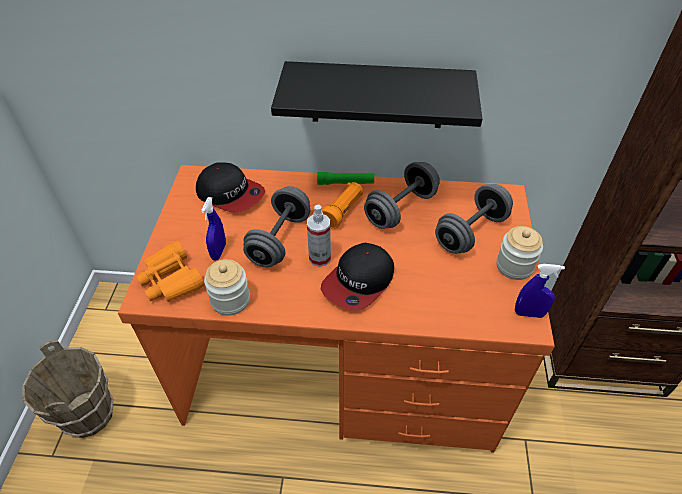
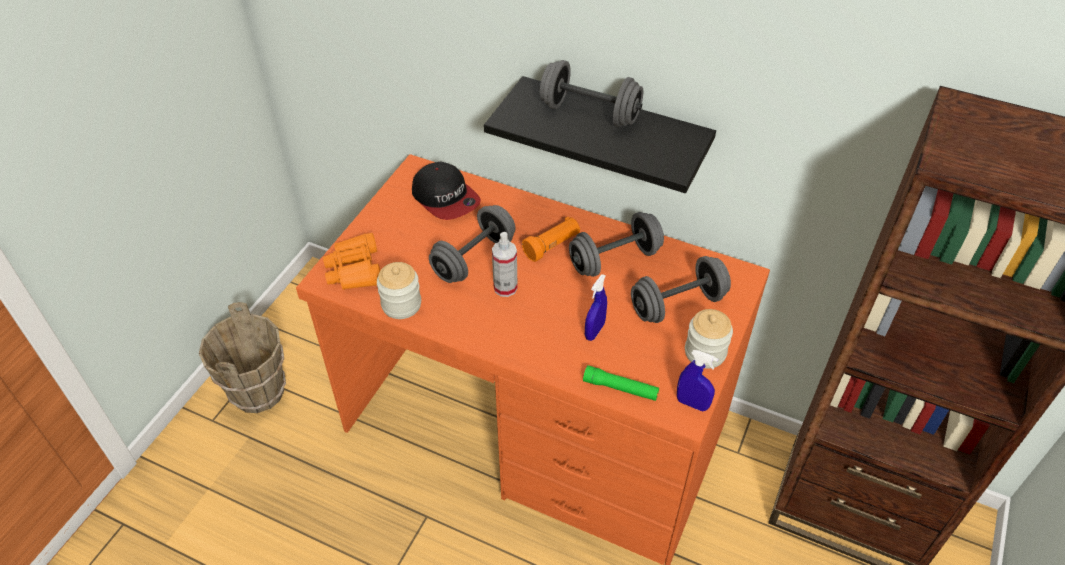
camera: 20 degrees right, 0 degrees up
(218, 251) = (410, 254): blue spray bottle -> blue spray bottle (594, 331)
(345, 183) = (570, 216): green flashlight -> green flashlight (620, 388)
(359, 282) = (533, 322): cap -> none
(362, 78) = (590, 113): none -> grey dumbbell

